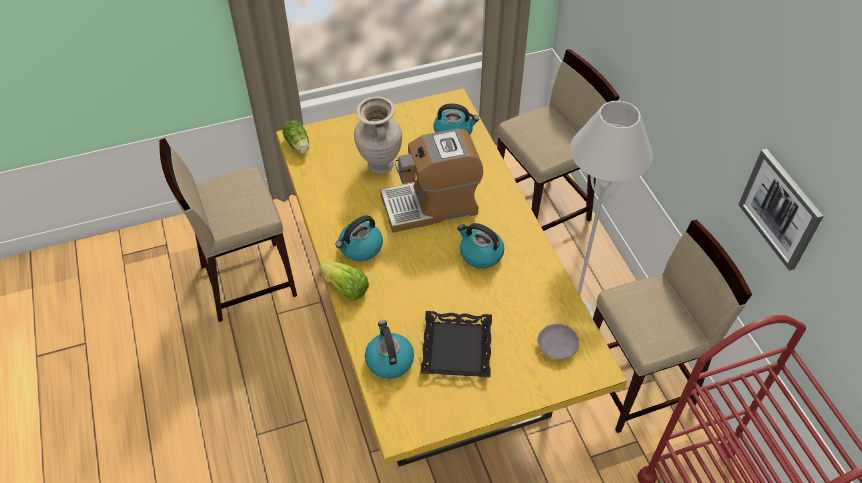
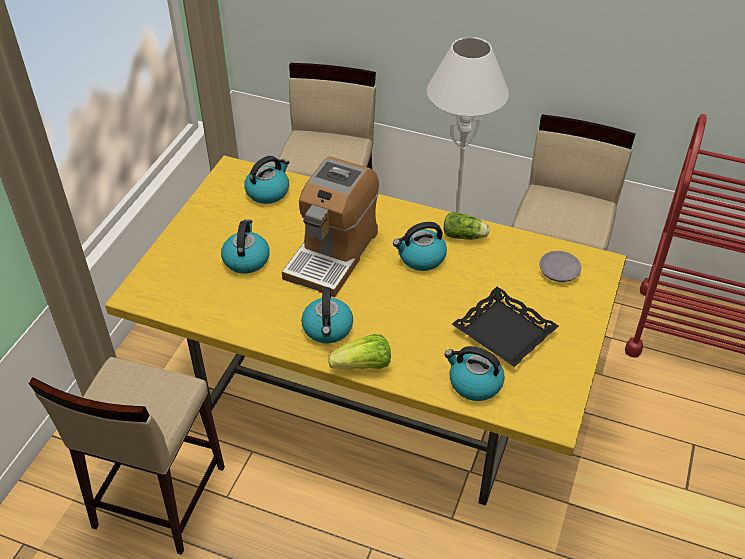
camera: 50 degrees left, 5 degrees down
(298, 145) = (147, 298): lettuce -> lettuce (465, 236)
(379, 166) = (246, 259): beige vase -> kettle
(780, 209) = (625, 48): picture -> none

